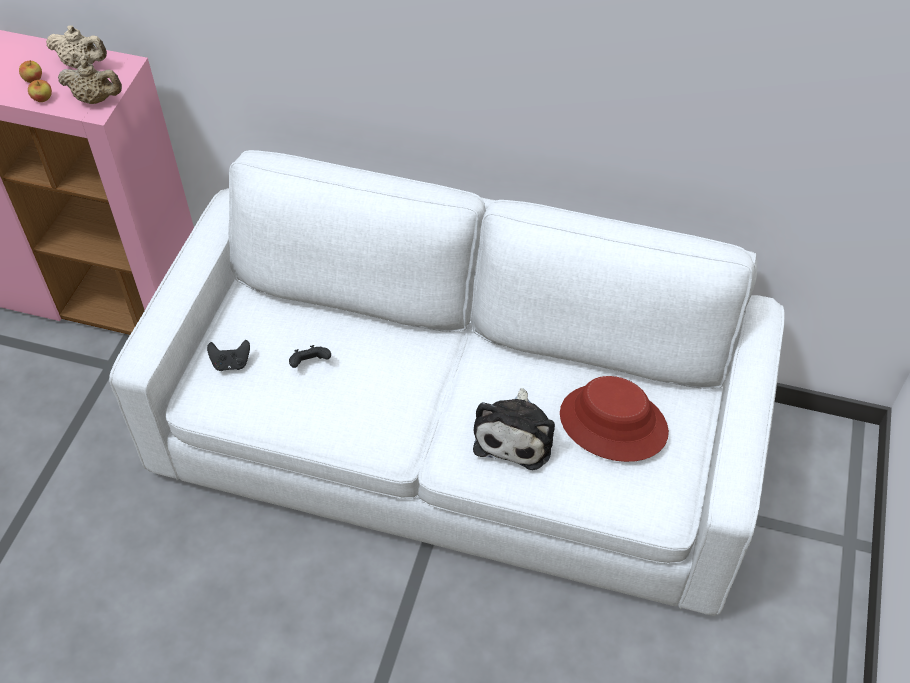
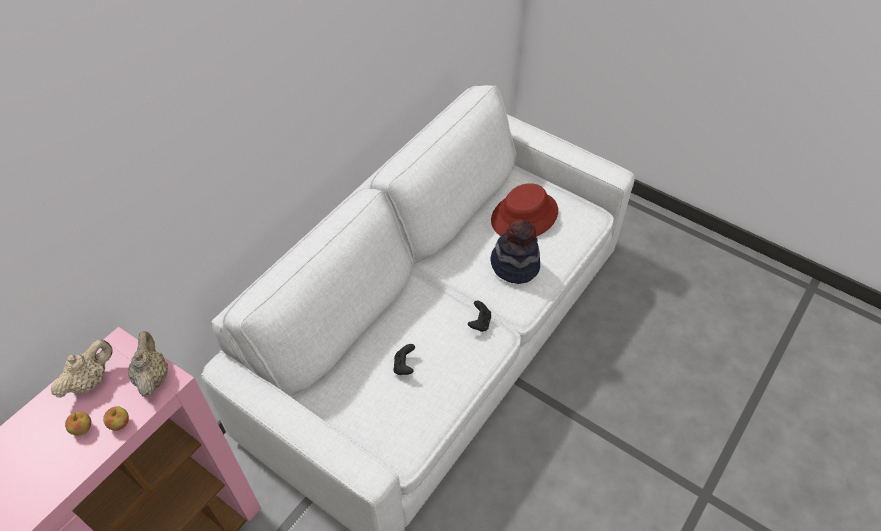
camera: 70 degrees left, 0 degrees up
(96, 99) = (153, 377): beige teapot -> beige teapot turned 45 degrees counterclockwise
(231, 363) = (377, 421): black game controller -> black game controller (480, 323)
(516, 435) = (515, 265): plush toy -> hat

